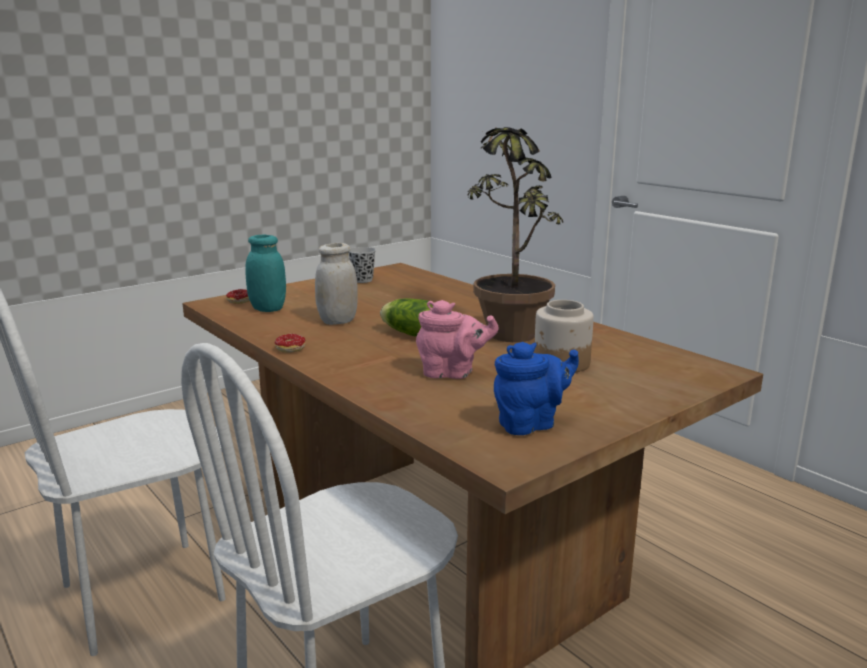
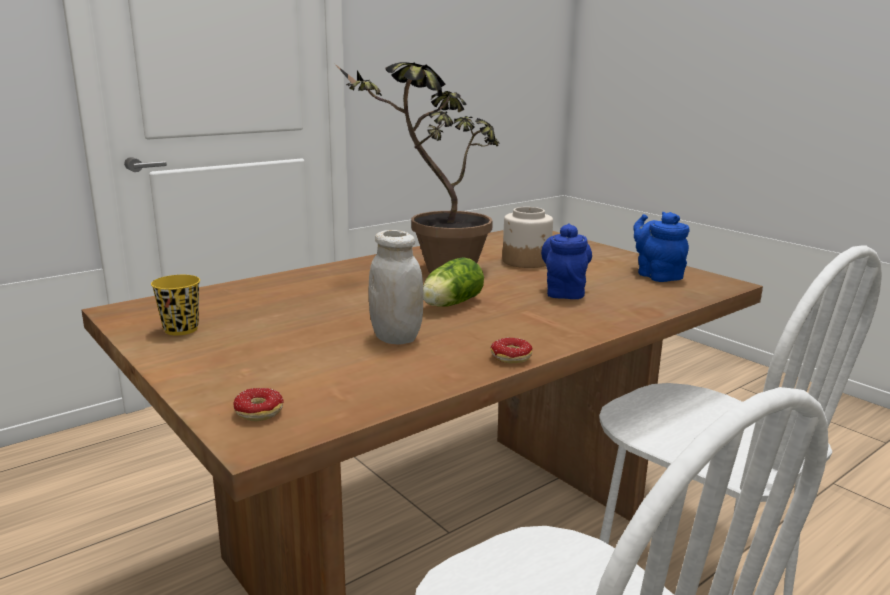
camera: 90 degrees left, 0 degrees up
(268, 309) = (319, 385): turquoise jar -> none
(362, 280) = (181, 329): black cup -> yellow cup
(452, 373) = (564, 291): pink teapot -> blue teapot

